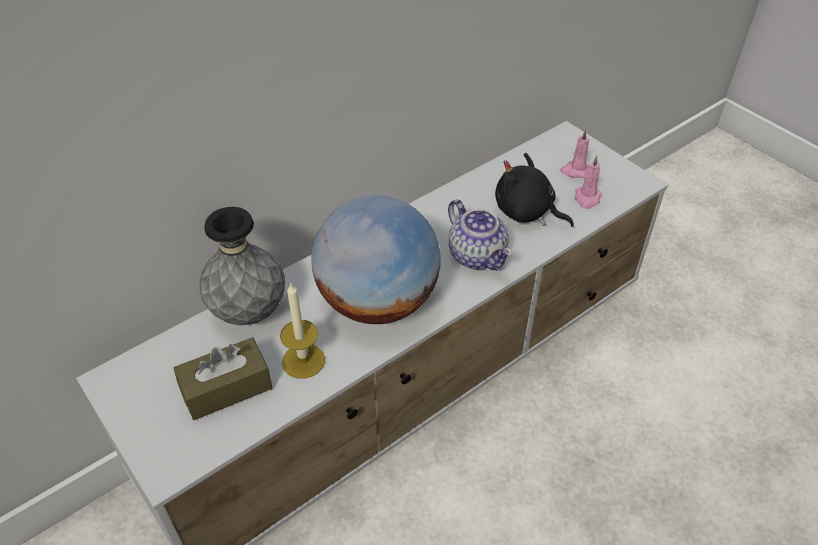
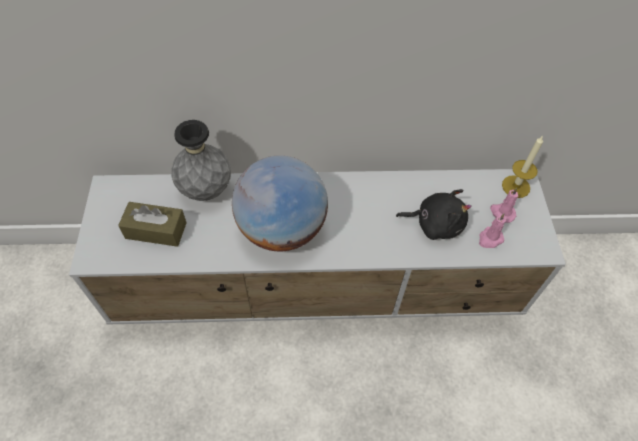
camera: 35 degrees right, 10 degrees up
(303, 361) = (208, 240): candle -> candle (516, 186)
(478, 256) = (372, 235): teapot -> none
(526, 212) = (435, 224): black plush toy -> black plush toy turned 120 degrees clockwise

